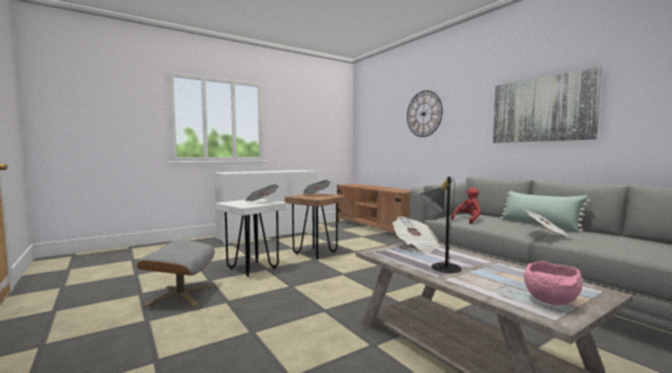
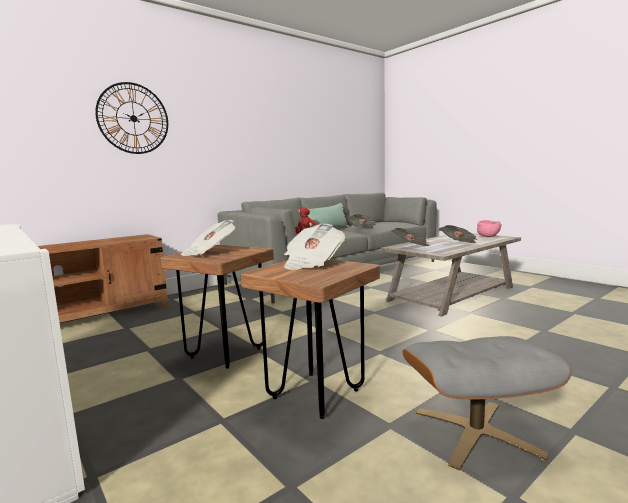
camera: 95 degrees left, 5 degrees up
(252, 268) = (315, 394): white stool -> brown stool
(440, 267) = (459, 244): black table lamp -> newspaper
(541, 110) = (274, 137): picture -> none

